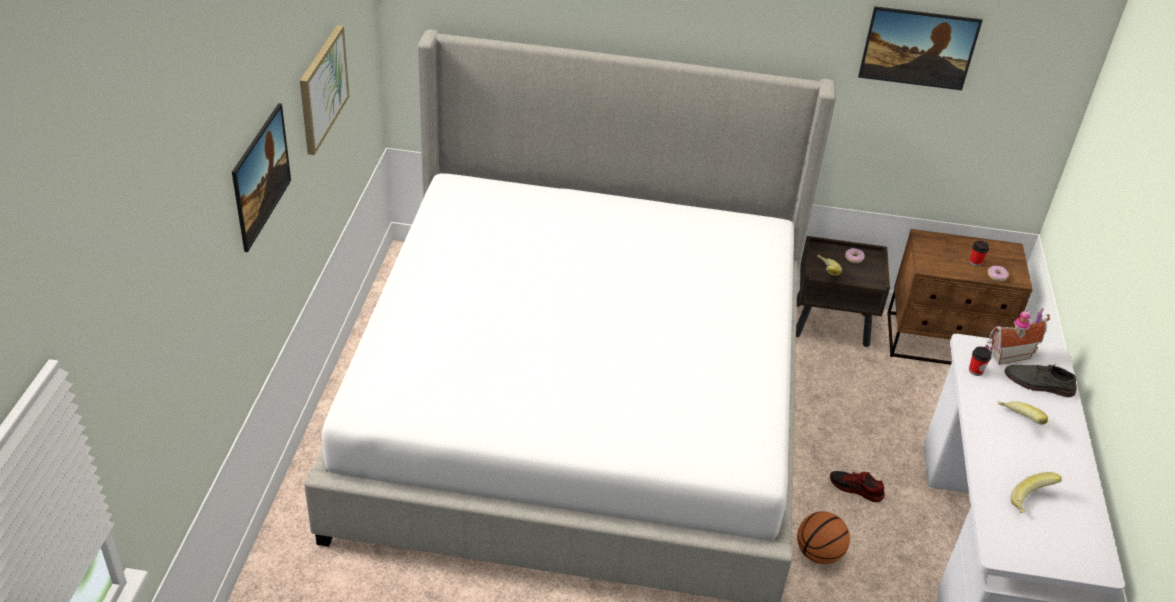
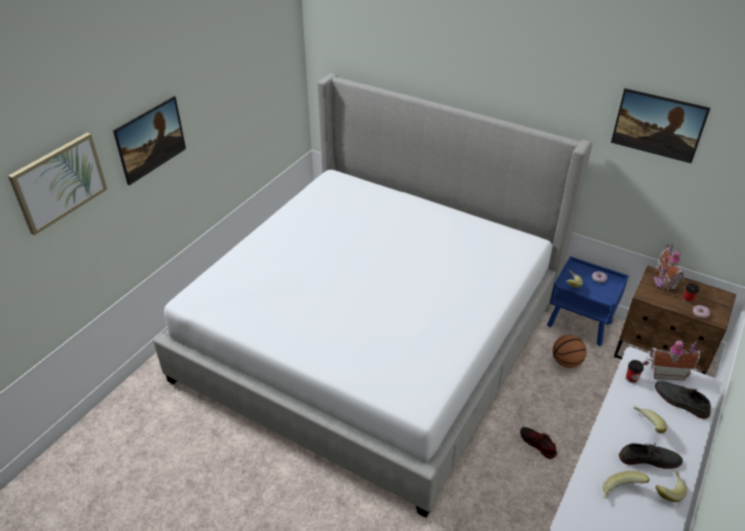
camera: 25 degrees right, 0 degrees up
(322, 88) = (230, 96): picture -> picture (59, 182)
(818, 554) = (484, 483): basketball -> basketball (566, 362)
(832, 324) = (580, 324): brown nightstand -> blue nightstand
(939, 246) = (663, 282): none -> toy house
(1040, 457) = (649, 459): none -> grey shoe
(1074, 486) = (666, 490): none -> banana

